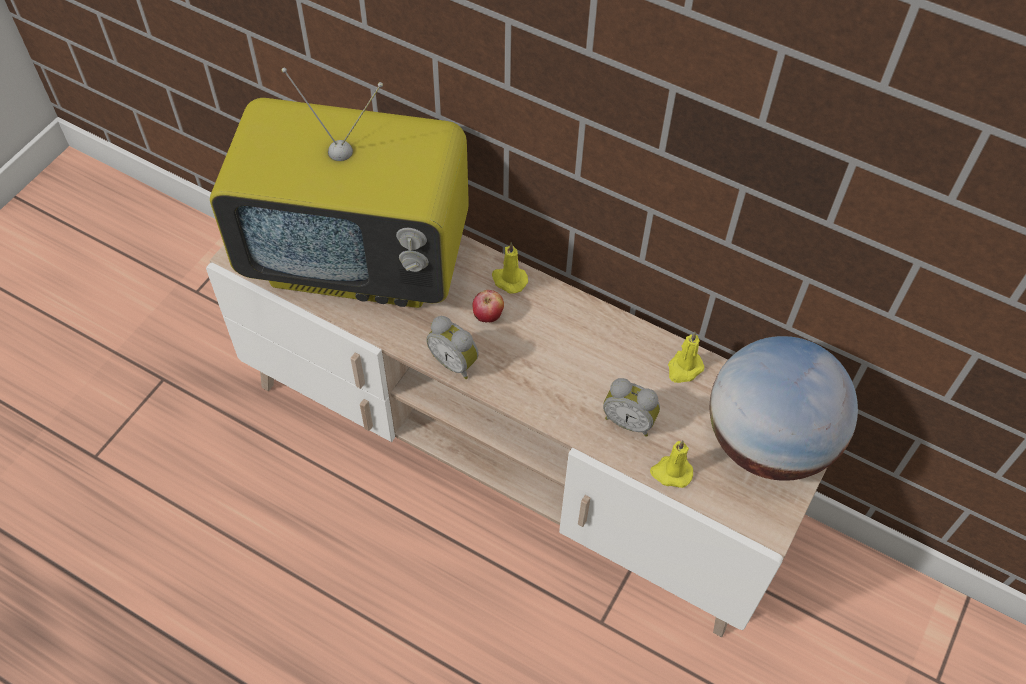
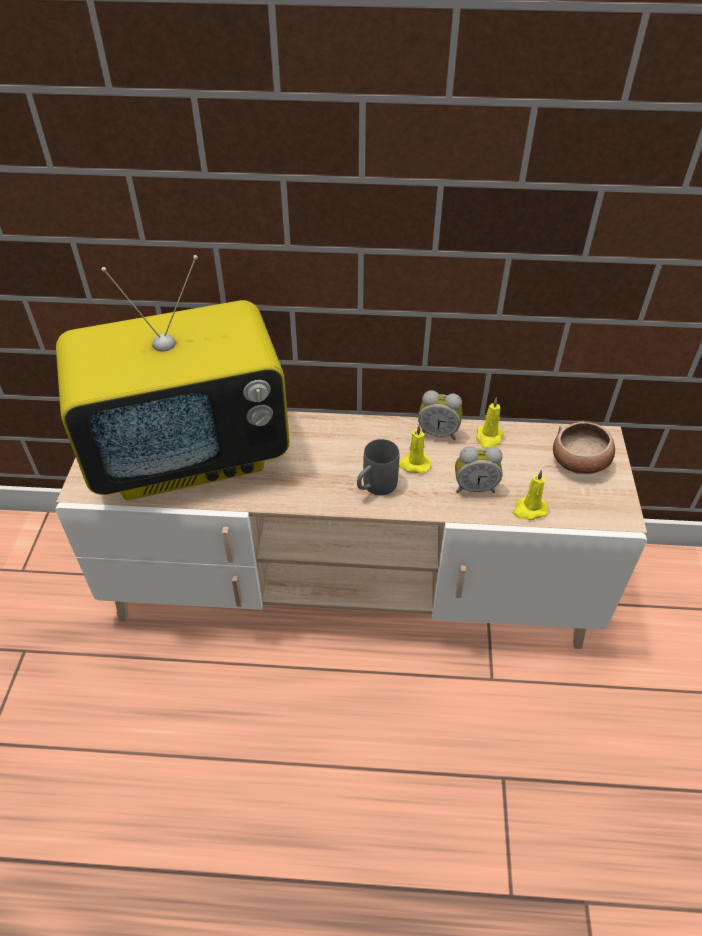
camera: 25 degrees left, 10 degrees down
(455, 362) = (315, 498): alarm clock -> alarm clock (438, 432)
(488, 317) = (321, 457): apple -> none
(508, 280) = (320, 427): yellow candle -> yellow candle (413, 464)
(522, 376) = (374, 487): none -> grey mug
(768, 442) = (580, 463): globe -> bowl

